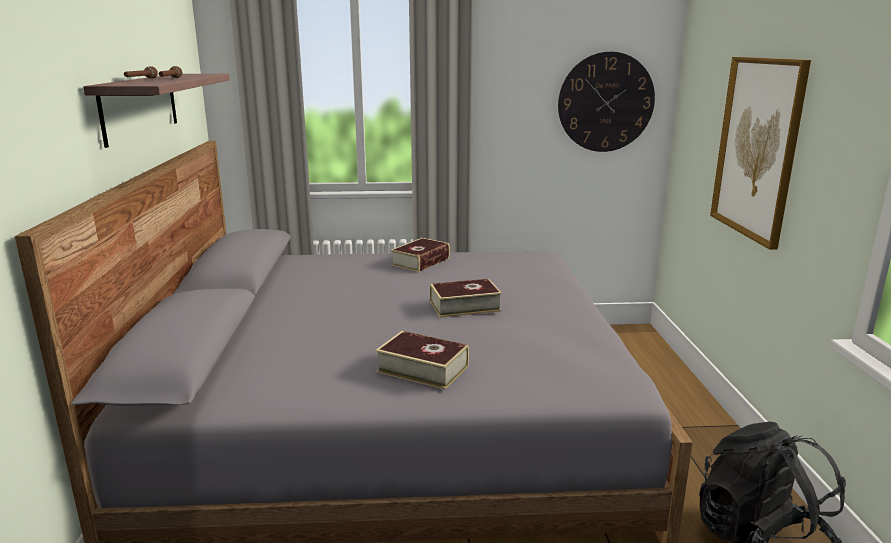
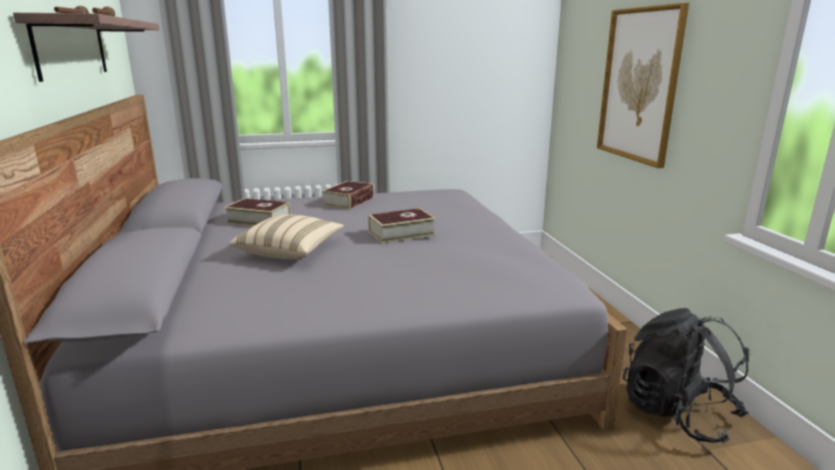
camera: 10 degrees left, 0 degrees up
(342, 319) = (290, 250): none -> beige pillow
(422, 369) = (380, 285): book -> book (258, 220)
(605, 102) = (499, 58): wall clock -> none

